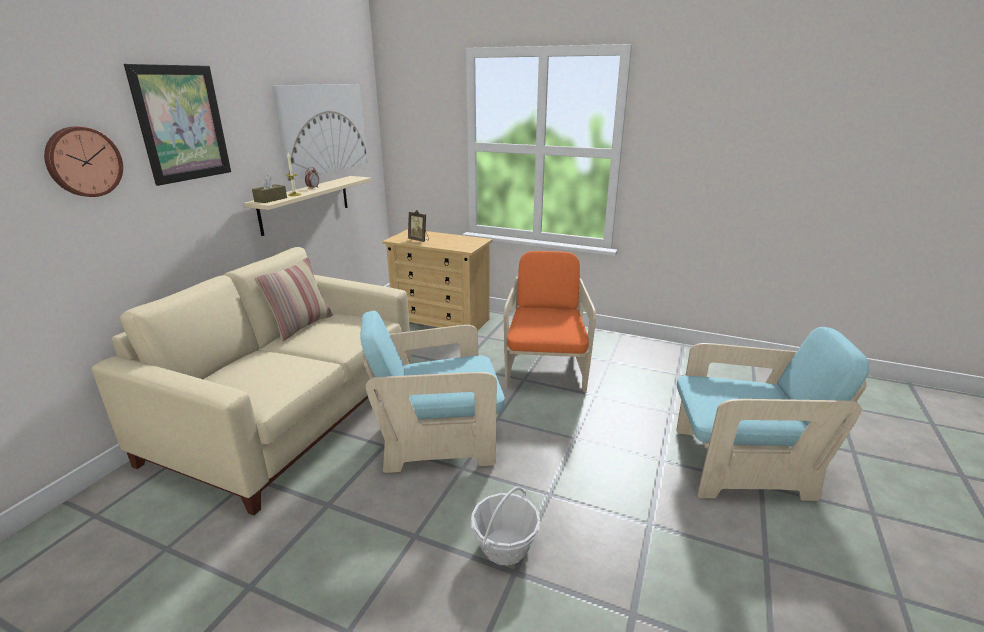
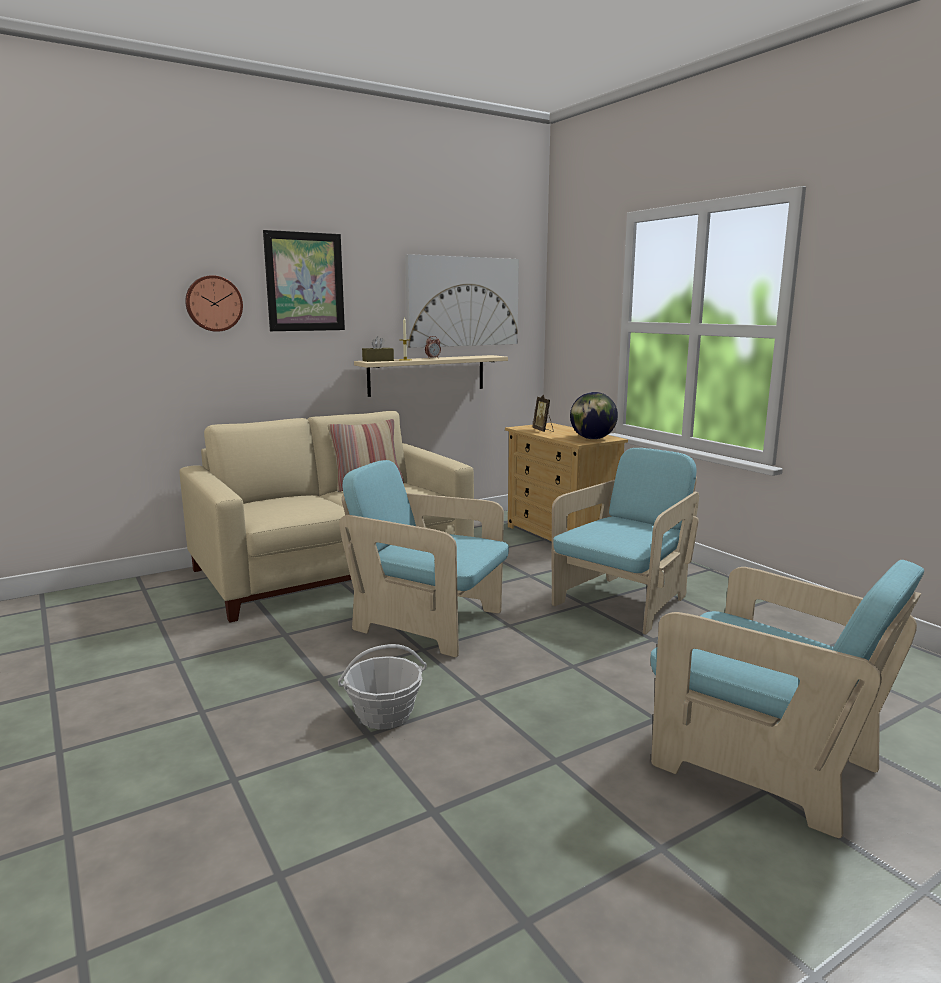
camera: 35 degrees right, 10 degrees down
(469, 243) = (592, 438): none -> globe
(545, 369) = (623, 602): orange armchair -> turquoise armchair

